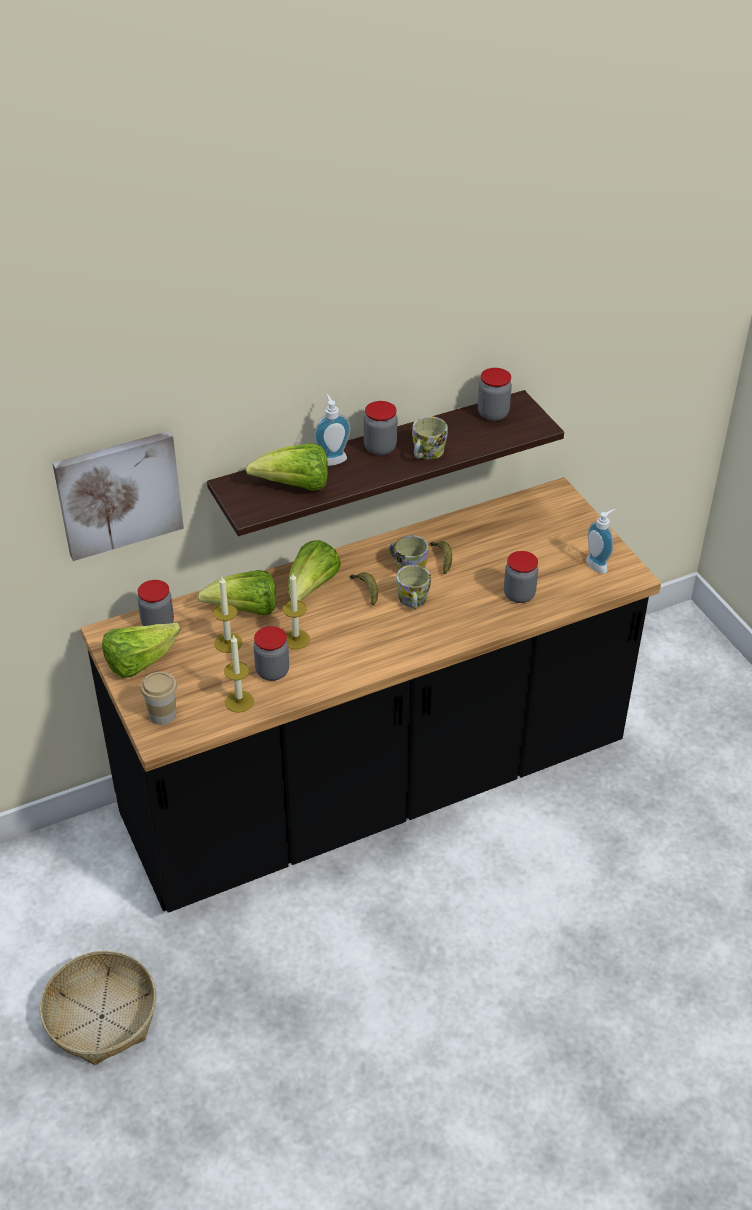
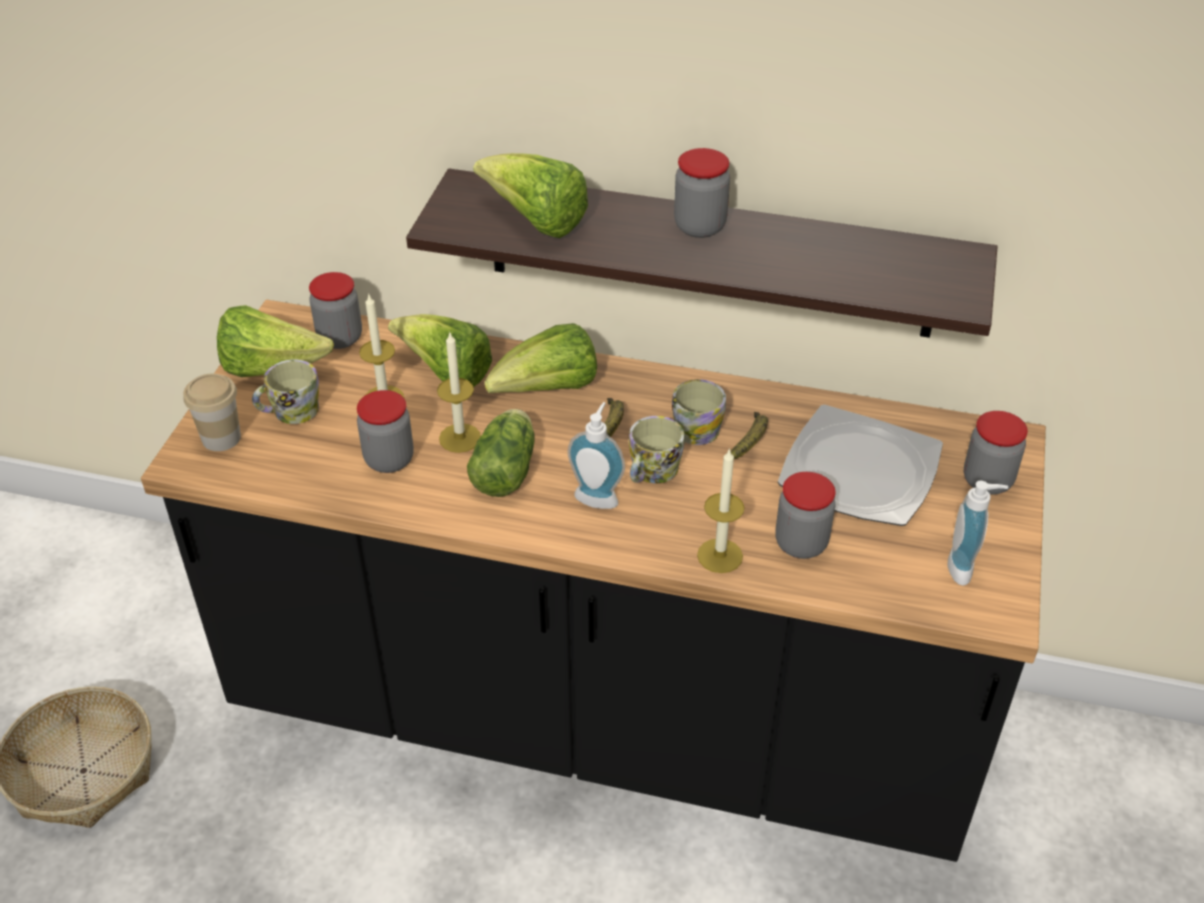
camera: 40 degrees right, 0 degrees up
(118, 493) = (321, 132): picture -> none
(239, 701) = (313, 472): candle -> candle (720, 555)
(331, 458) = (622, 211): soap dispenser -> soap dispenser (598, 496)
(339, 640) = (506, 468): none -> lettuce
(426, 453) = (751, 260): mug -> mug (289, 412)
(493, 414) = (909, 254): jar -> jar (987, 481)
(508, 544) = (861, 471): none -> plate

